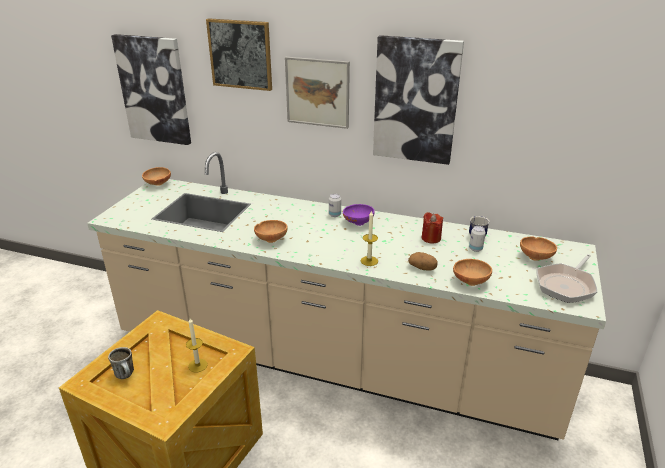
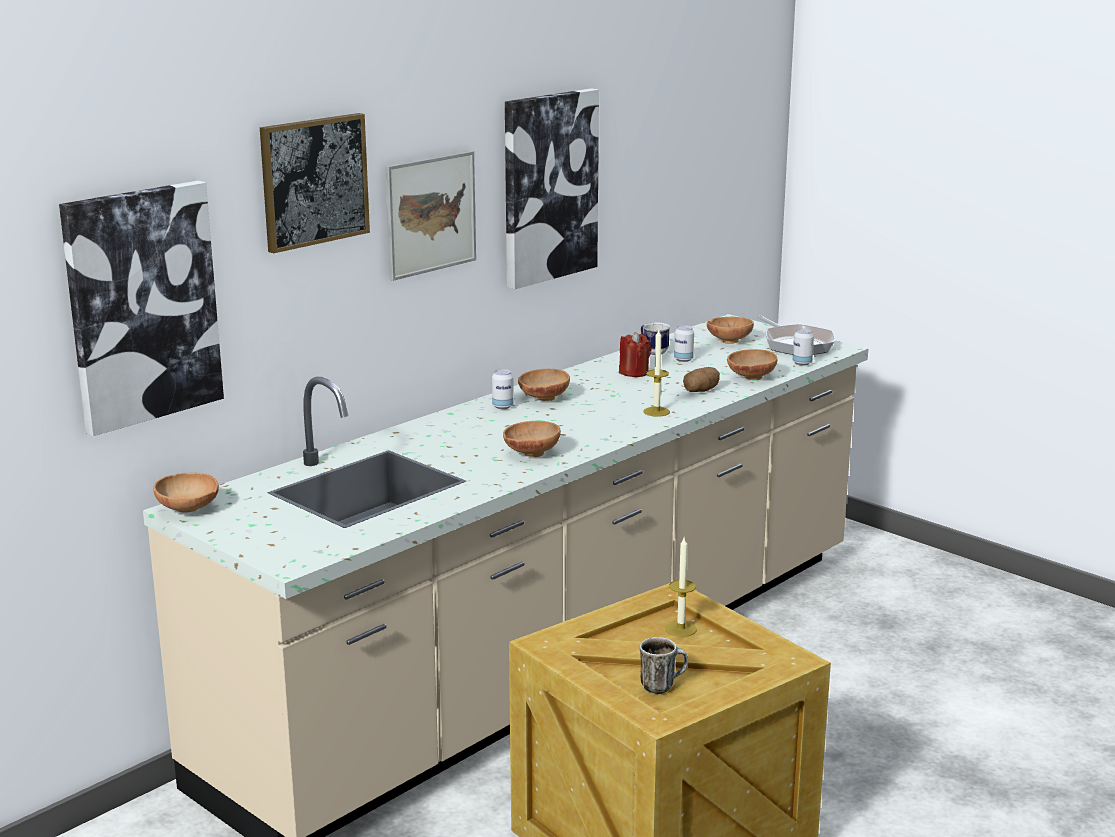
camera: 65 degrees left, 10 degrees down
(358, 222) = (543, 398): purple bowl -> brown bowl
(527, 296) = (802, 363): none -> can

